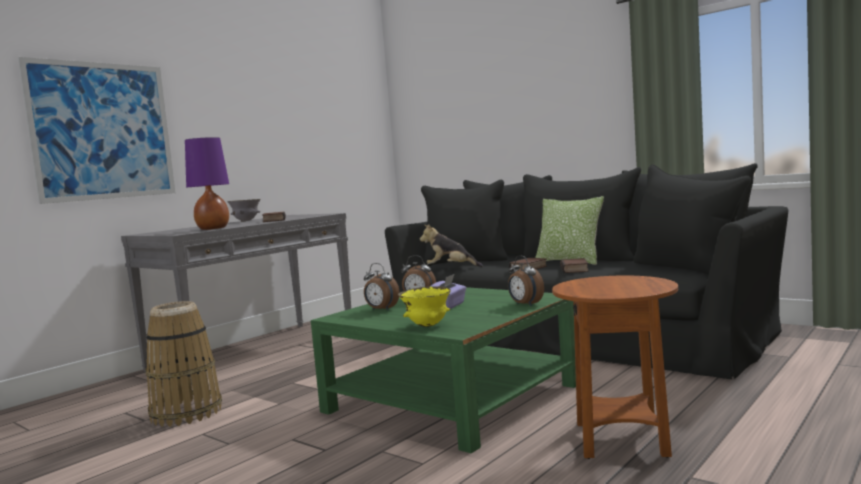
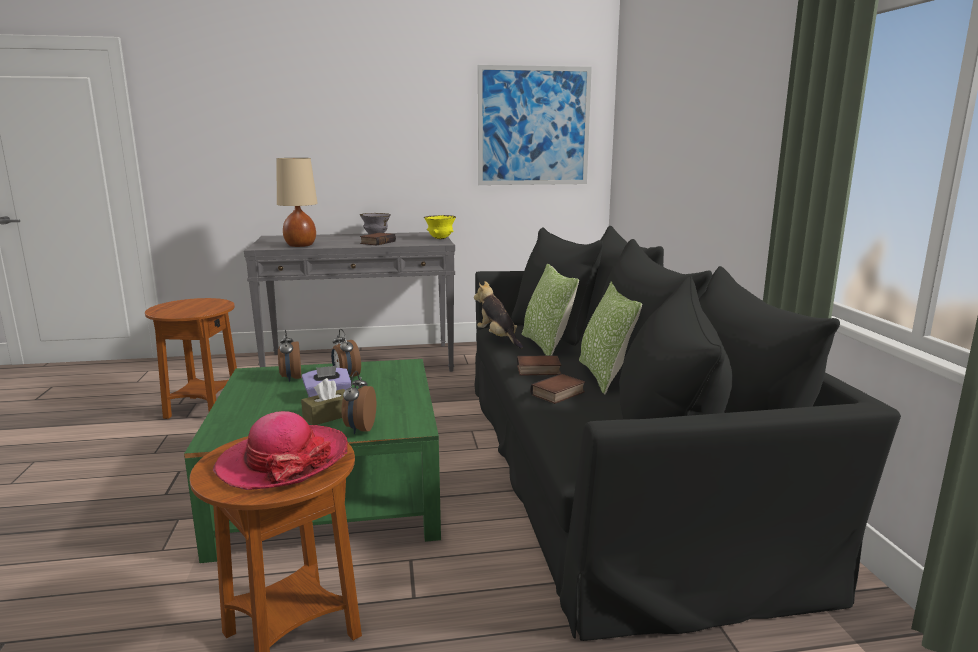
camera: 40 degrees right, 10 degrees up
(103, 131) = (251, 140): picture -> picture (534, 126)
(186, 413) = (203, 409): basket -> brown side table
(213, 229) = (301, 245): purple table lamp -> beige table lamp
(427, 326) = (234, 419): yellow bowl -> yellow bowl (440, 239)
(484, 308) = (329, 416): none -> brown tissue box
(491, 263) = (546, 345): none -> pillow
(615, 284) = (283, 461): none -> hat

